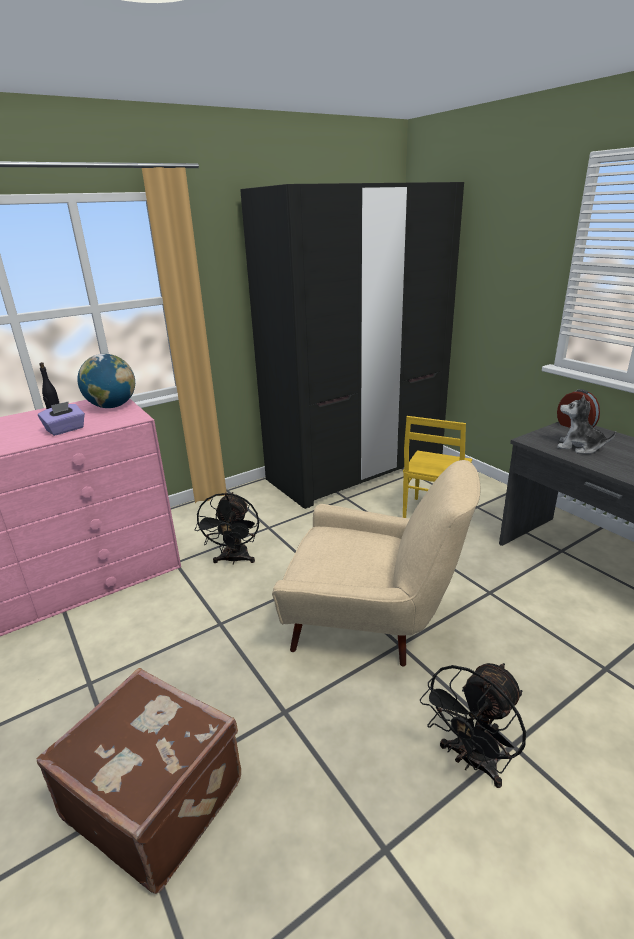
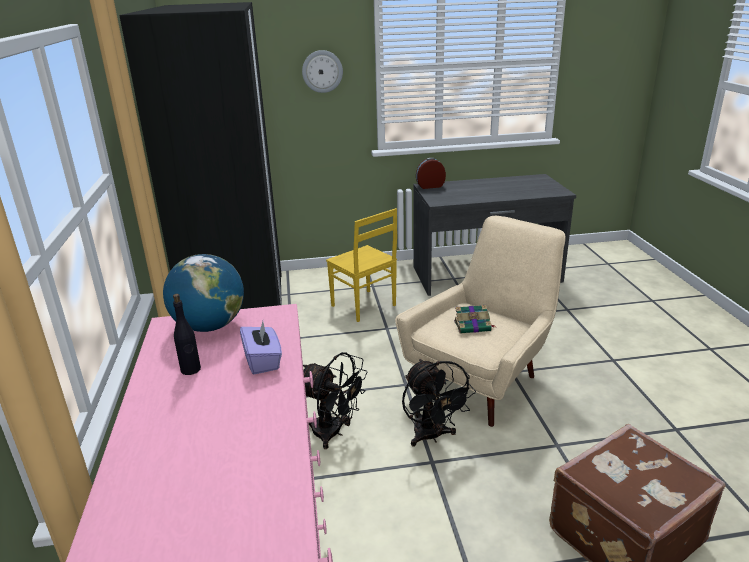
camera: 65 degrees left, 0 degrees up
(345, 553) = (473, 326): none -> book
(471, 761) = (621, 378): black fan -> black fan (432, 436)
(515, 261) = (322, 71): none -> wall clock
(579, 447) = (462, 194): plush toy -> none

